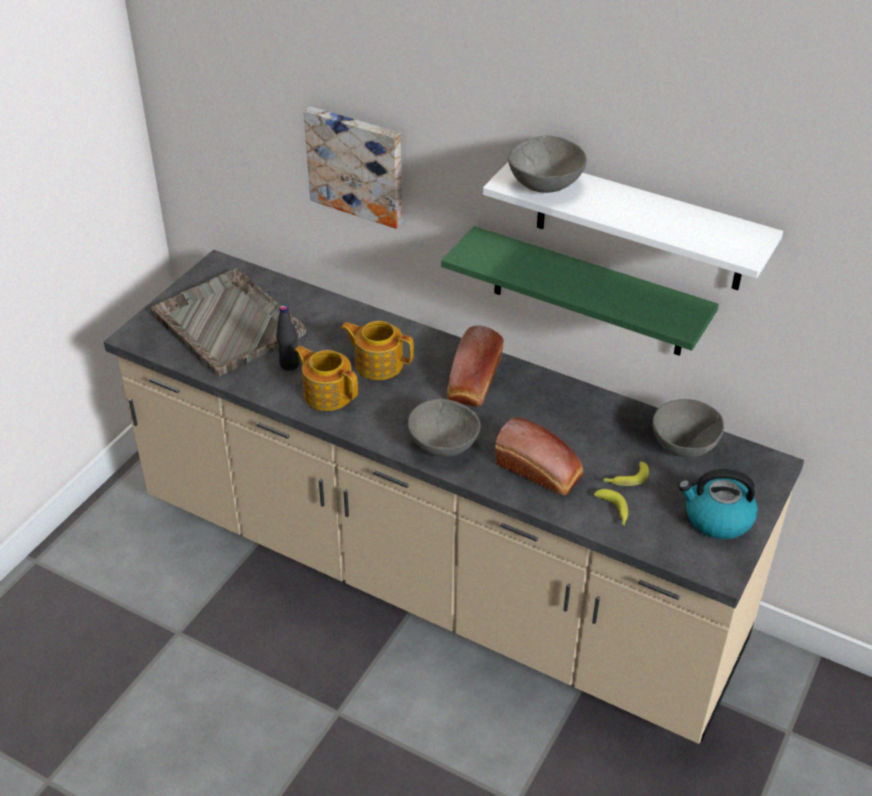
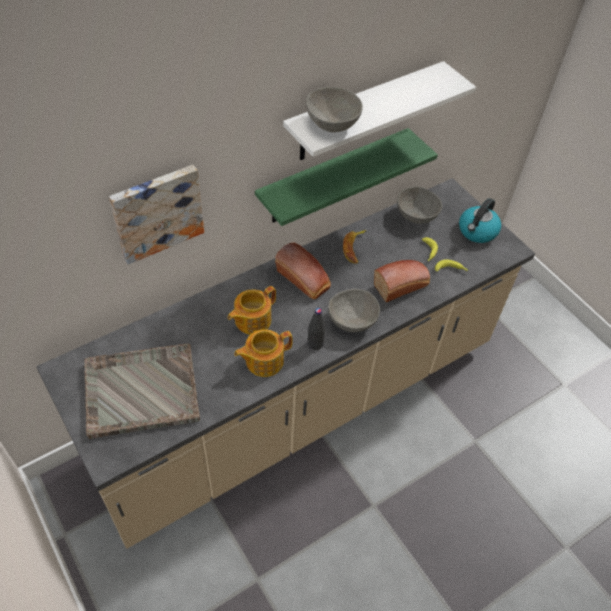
camera: 65 degrees left, 10 degrees up
(289, 364) = (217, 370): black bottle -> black bottle (315, 344)
(566, 407) = (354, 248): none -> banana

